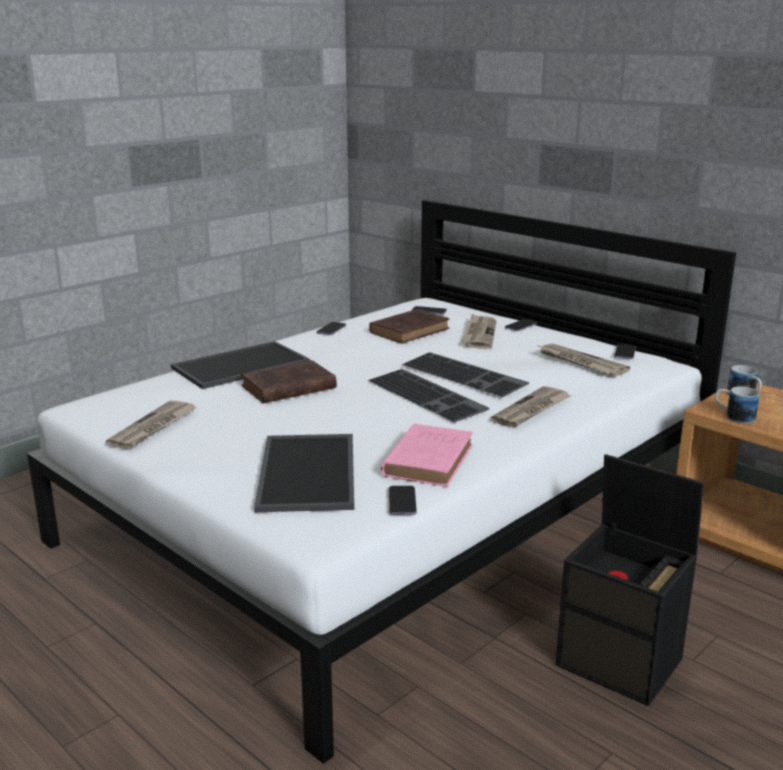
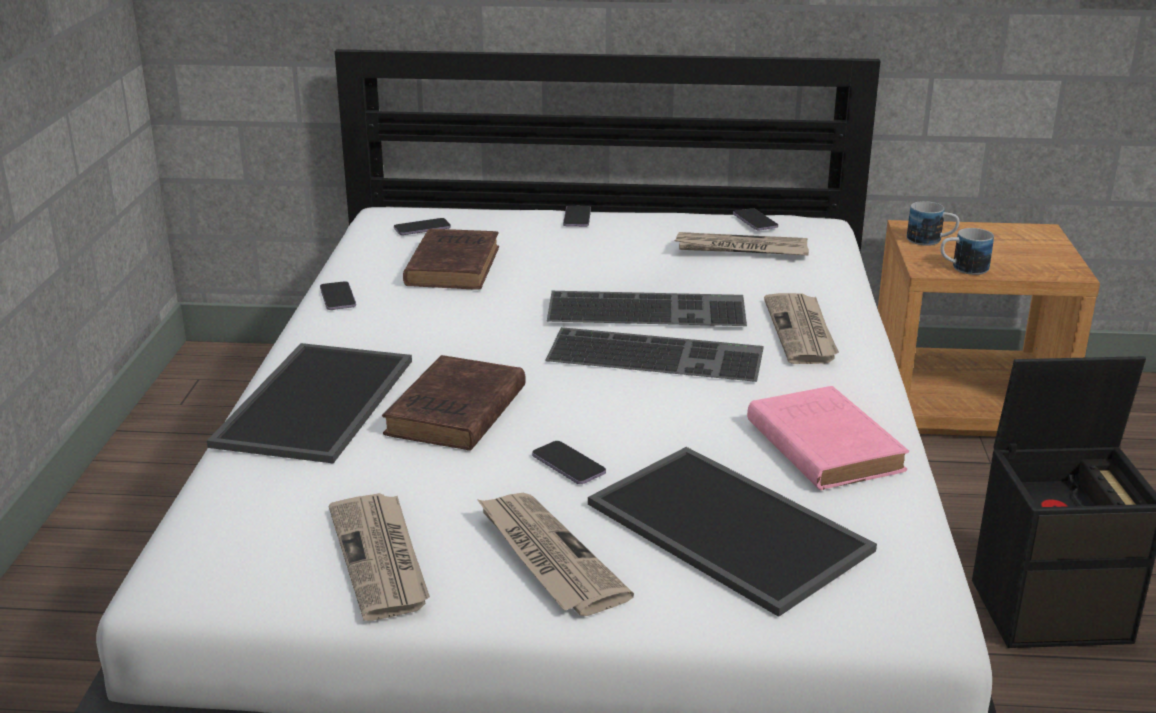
camera: 40 degrees left, 5 degrees up
(402, 502) = (902, 515): phone -> phone (568, 465)
(479, 334) = (550, 244): newspaper -> newspaper (547, 556)

